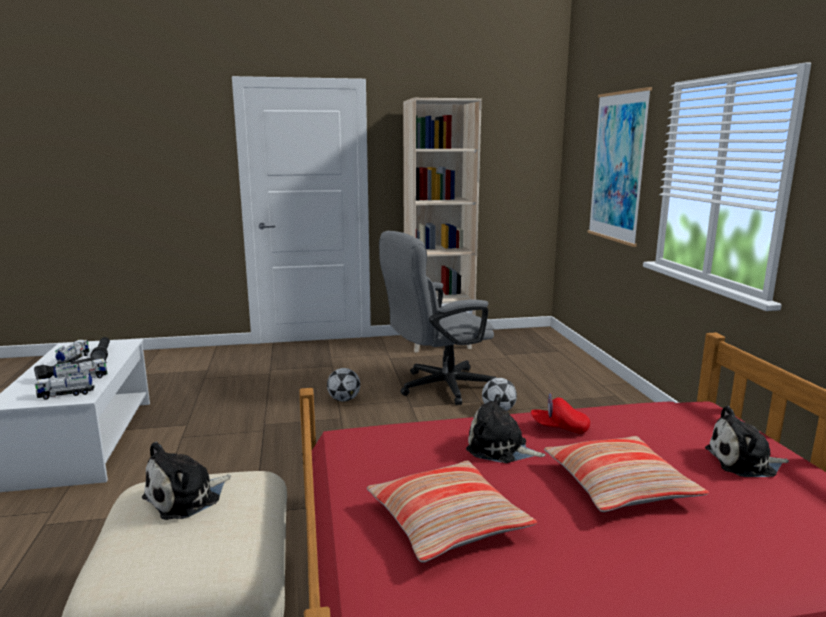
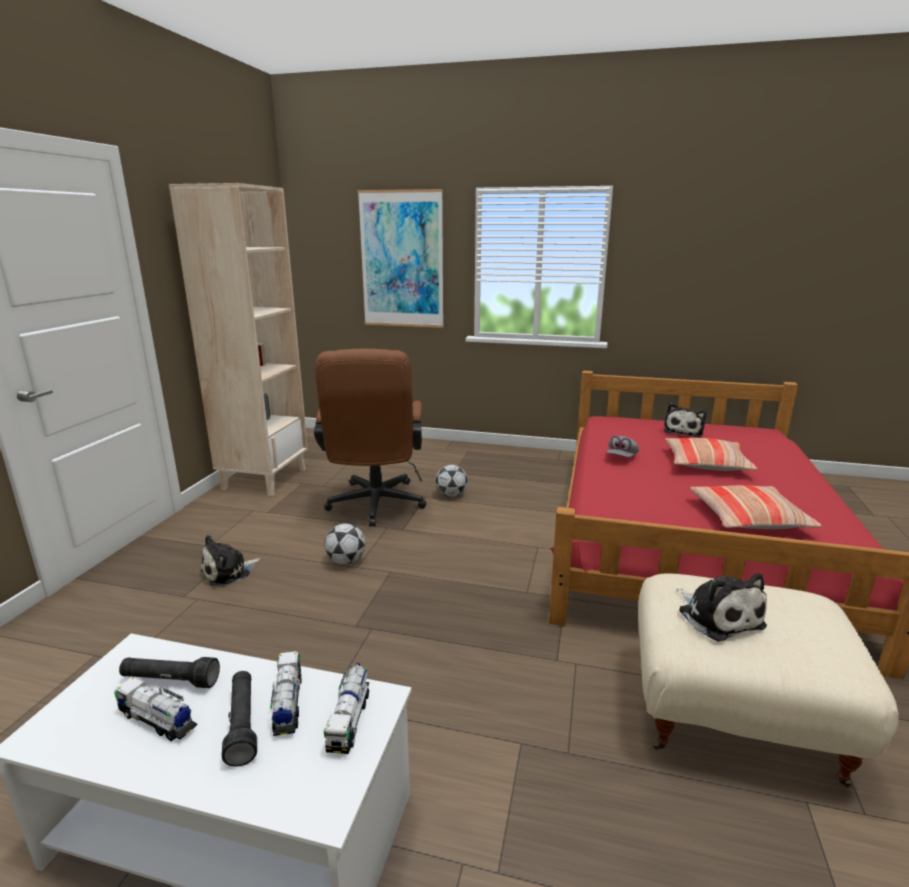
camera: 65 degrees left, 5 degrees up
(438, 387) = (375, 507): grey office chair -> brown office chair
(500, 449) = (647, 480): plush toy -> plush toy (229, 572)
(559, 428) = (621, 457): red cap -> grey cap

